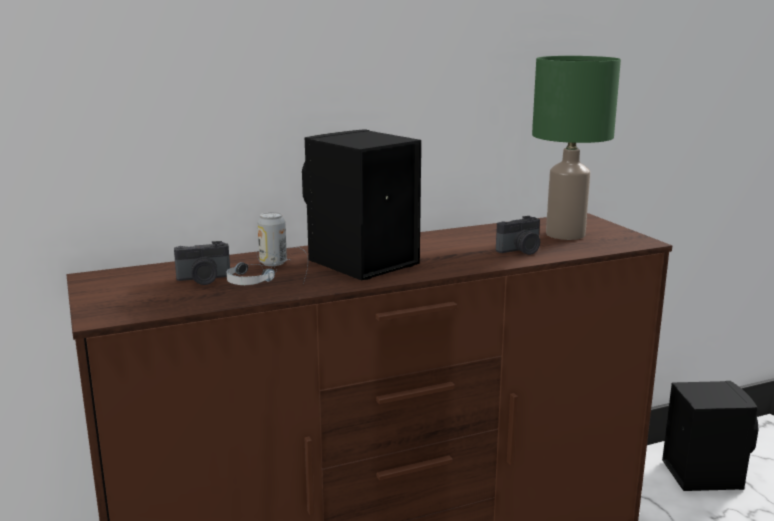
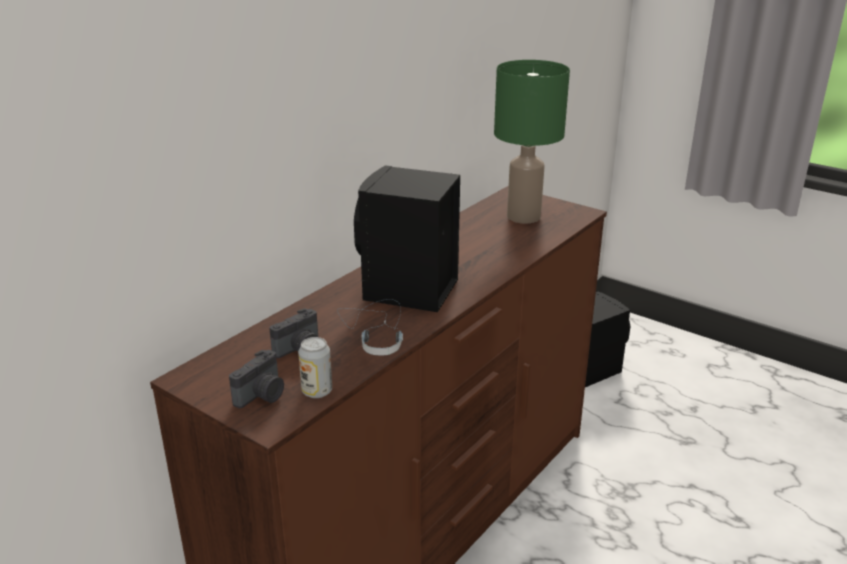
camera: 30 degrees left, 10 degrees up
(273, 263) = (334, 311): can -> can (317, 391)
(521, 251) = (513, 244): camera -> camera (262, 395)

